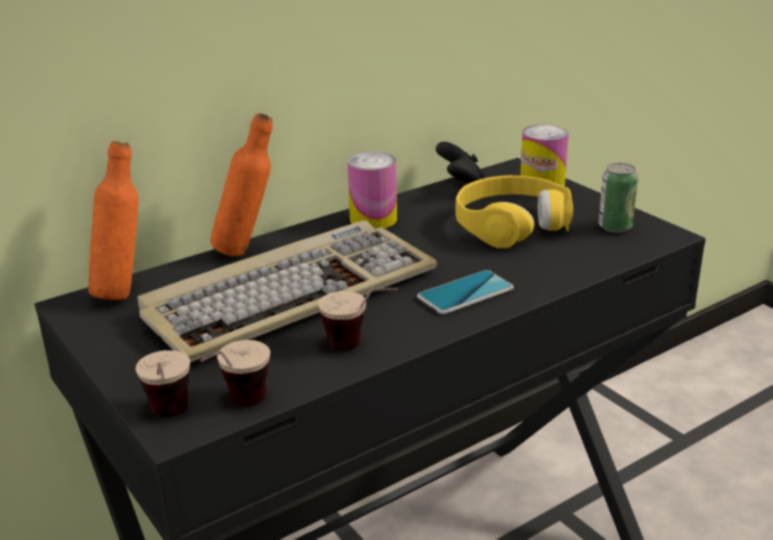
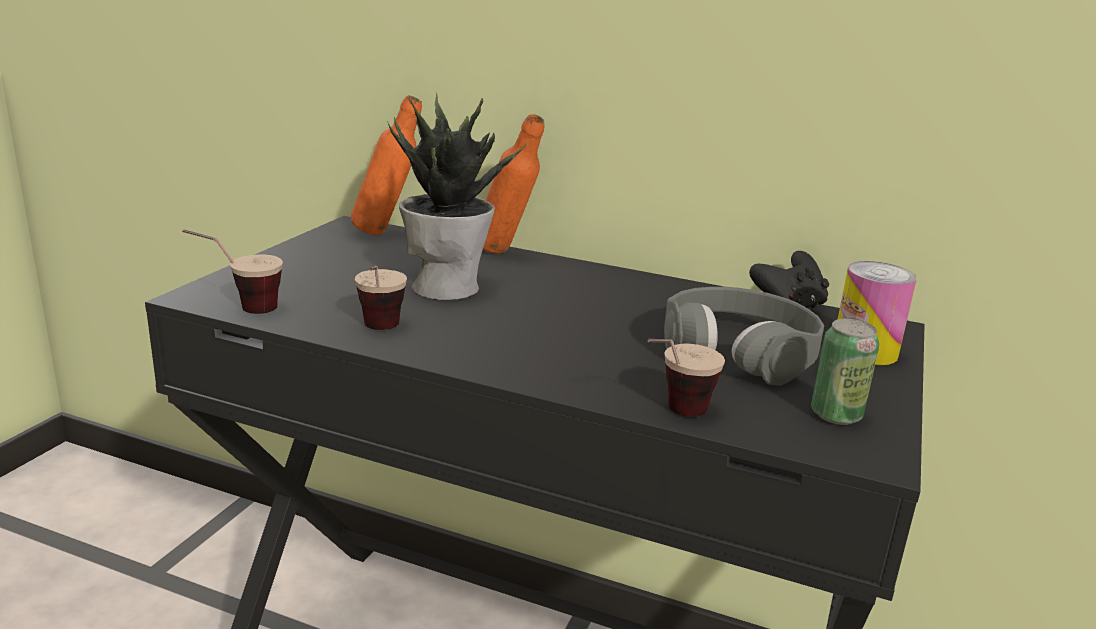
camera: 55 degrees right, 5 degrees down
(170, 420) = (206, 291): cup -> cup (672, 416)
(291, 295) = (447, 286): keyboard -> potted plant
(373, 219) = (641, 286): can -> none
(465, 293) = (541, 358): phone -> none
(511, 224) = (738, 351): yellow headphones -> grey headphones

